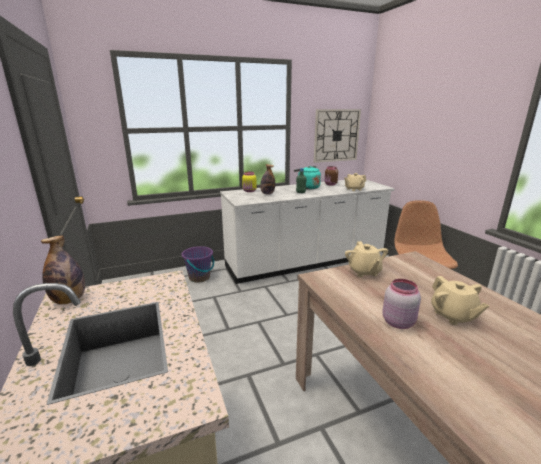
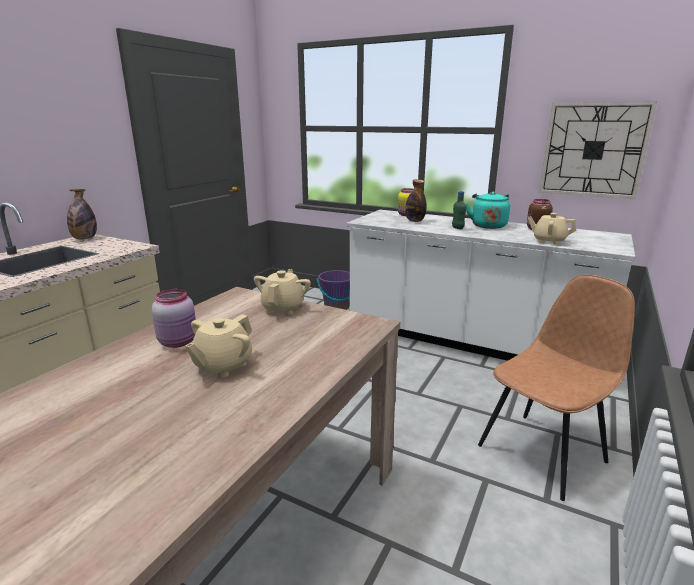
camera: 50 degrees right, 0 degrees up
(364, 272) = (283, 308): beige teapot -> beige teapot turned 150 degrees clockwise

